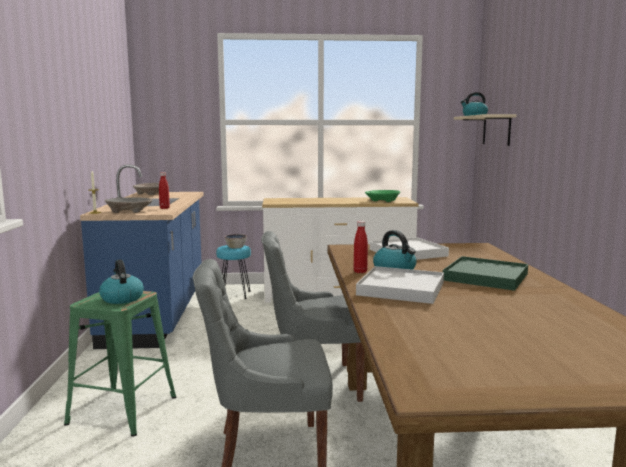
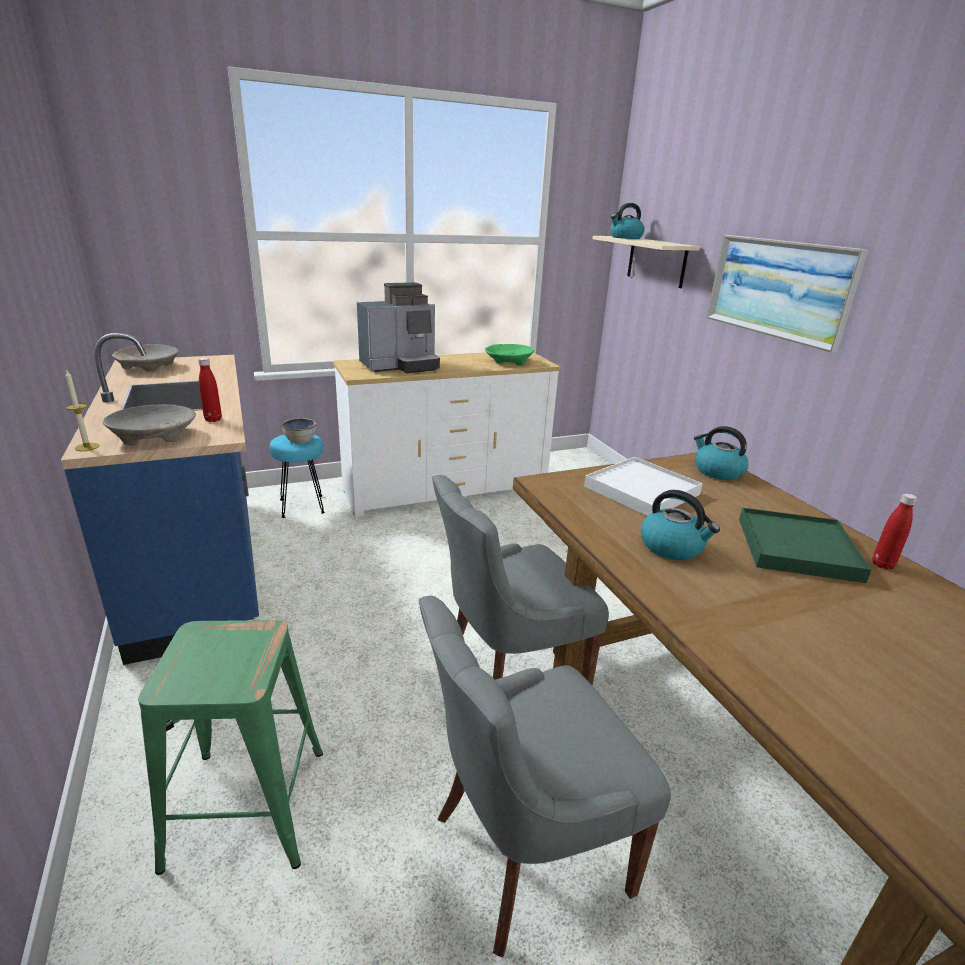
camera: 20 degrees left, 15 degrees up
(121, 298) = (233, 655): kettle -> kettle (717, 471)
(304, 200) = (401, 366): none -> coffee machine
(360, 271) = (630, 558): red bottle -> red bottle (882, 564)
(401, 289) = (731, 604): white tray -> none
(555, 133) = (778, 288): none -> picture

